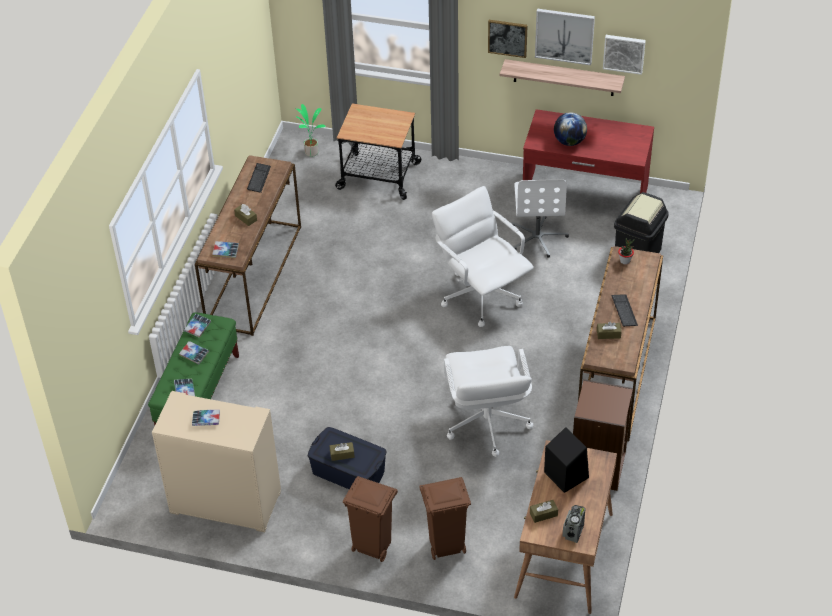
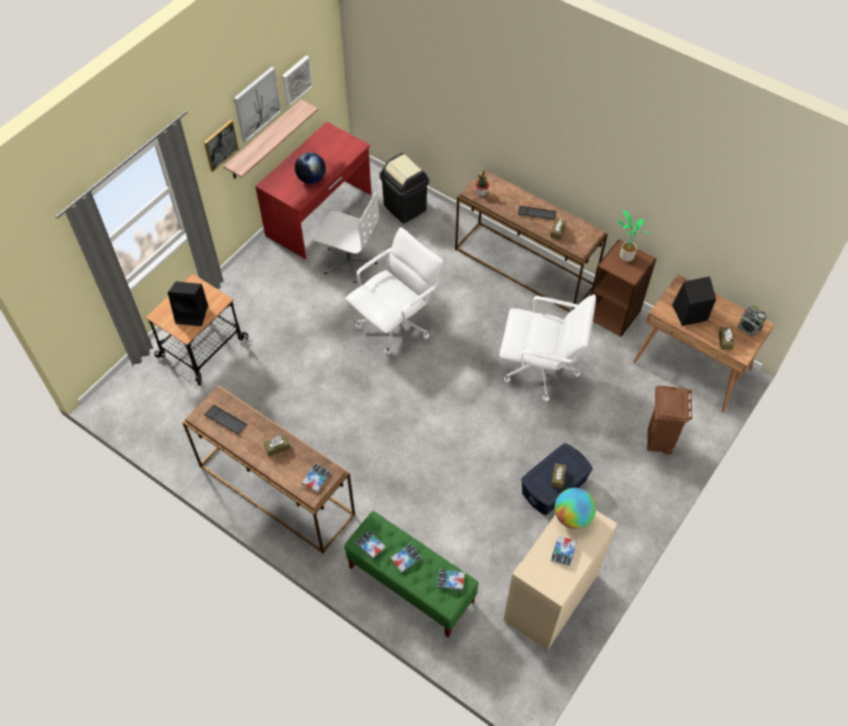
camera: 70 degrees left, 10 degrees up
(245, 417) = (572, 517): none -> globe
(311, 151) = (133, 390): potted plant -> potted plant (625, 256)
(370, 129) = (193, 314): none -> black speaker
(372, 547) = (642, 495): brown trash can -> none
(481, 295) = (396, 323): white office chair -> white office chair turned 150 degrees clockwise

